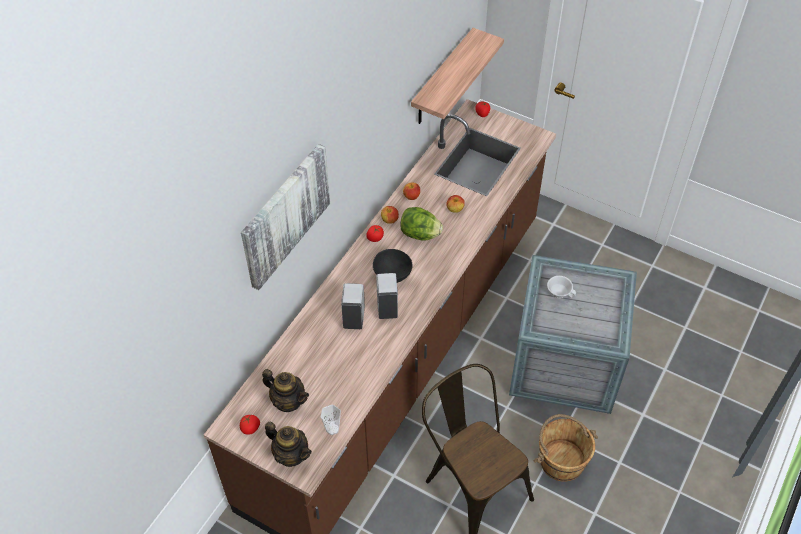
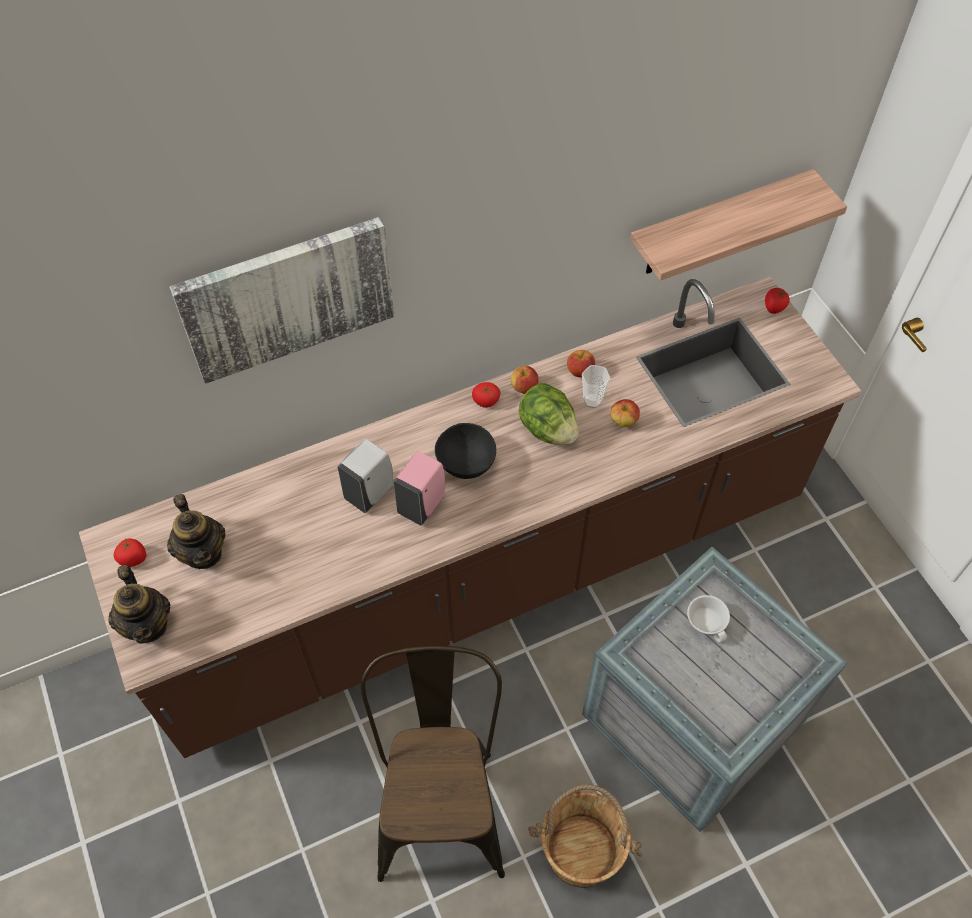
camera: 35 degrees right, 5 degrees up
(332, 429) = (222, 623): cup -> cup (592, 401)
(387, 307) = (422, 504): white soap dispenser -> pink soap dispenser

